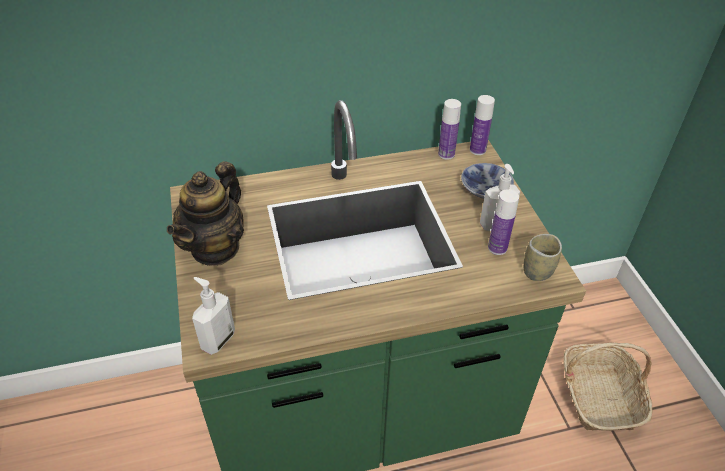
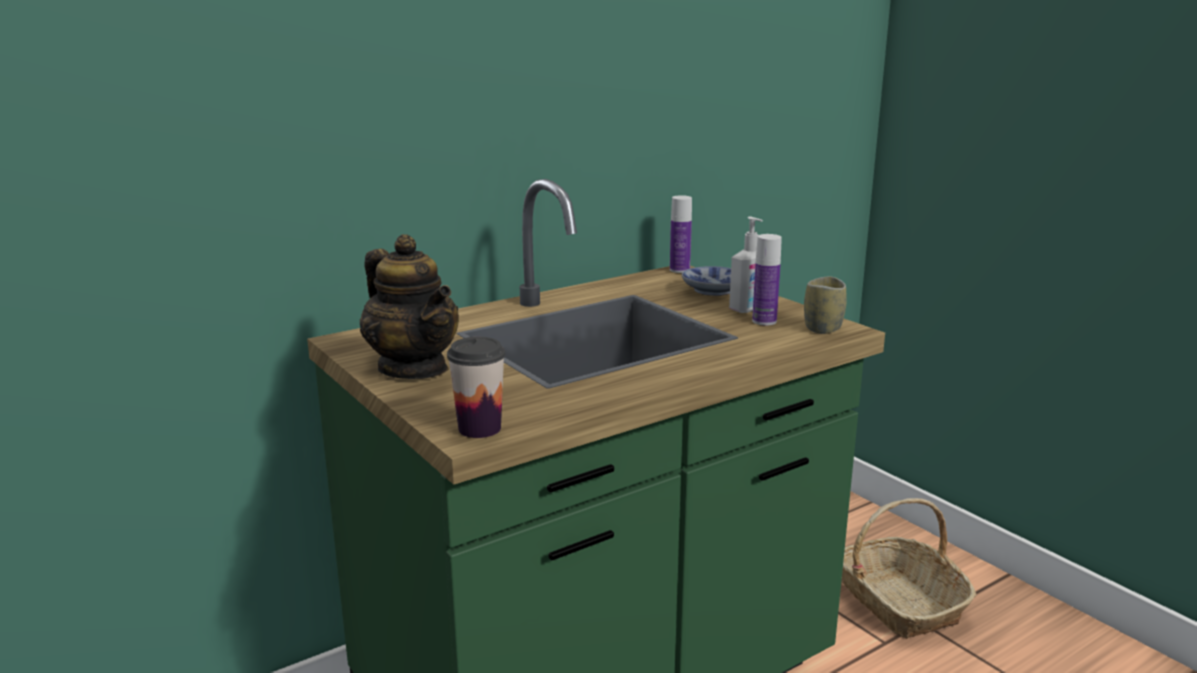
camera: 20 degrees left, 25 degrees down
(215, 248) = (414, 368): teapot -> teapot turned 45 degrees counterclockwise
(217, 340) = (479, 428): soap dispenser -> cup
(446, 154) = (646, 276): bottle -> none

